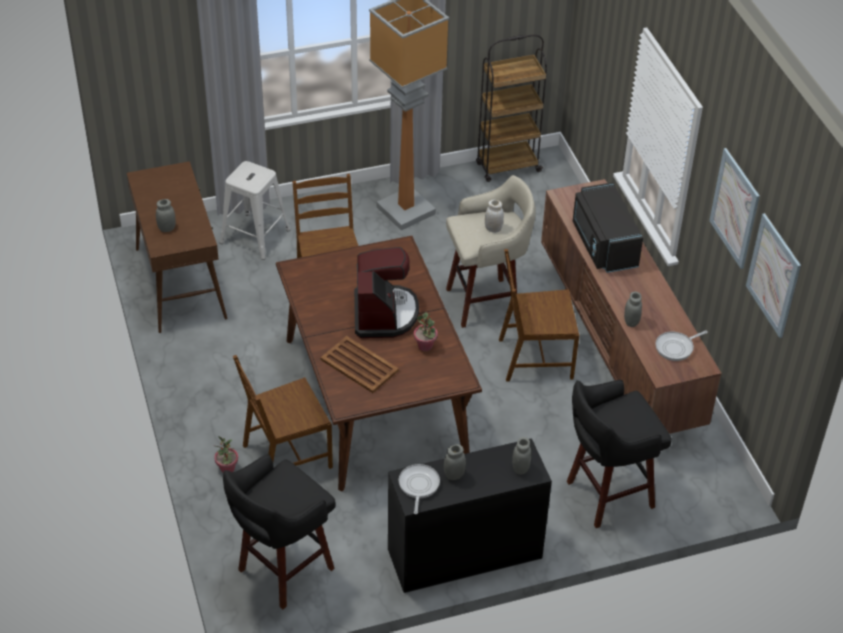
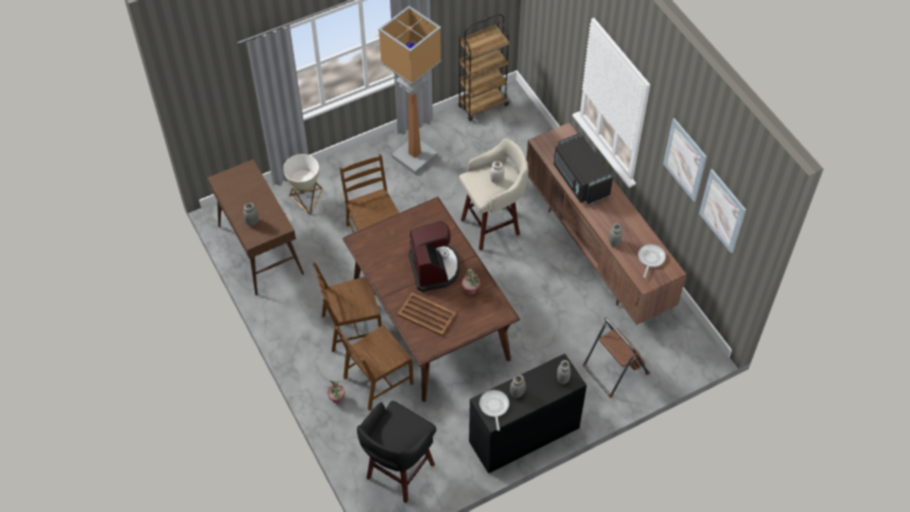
camera: 10 degrees left, 10 degrees up
(255, 236) = (306, 199): white stool -> planter
(534, 358) = (538, 267): brown chair -> brown chair (351, 327)
(606, 495) = (613, 370): black stool -> brown step ladder
(676, 347) = (650, 259): frying pan -> frying pan turned 150 degrees clockwise

